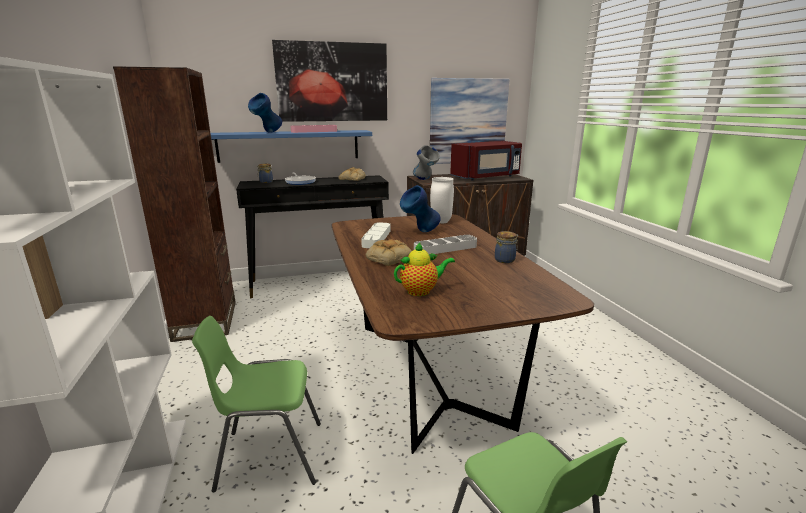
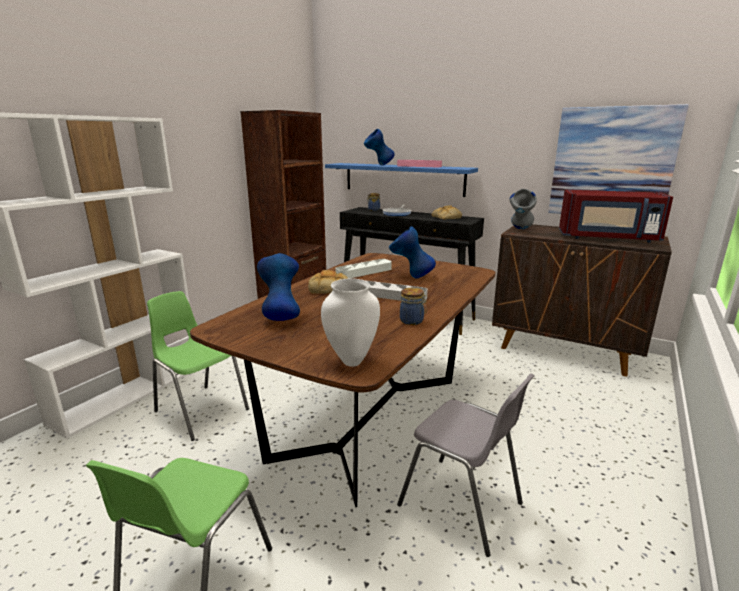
camera: 45 degrees right, 0 degrees up
(332, 82) = (448, 117): picture -> none
(421, 291) = (281, 317): teapot -> blue vase
(441, 222) = (457, 274): white vase -> white vase (351, 361)
(559, 388) = (461, 504): none -> grey chair

